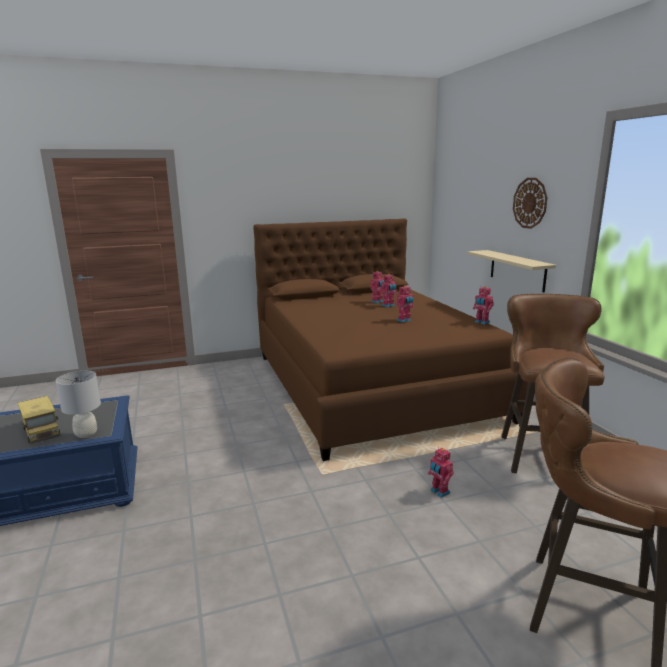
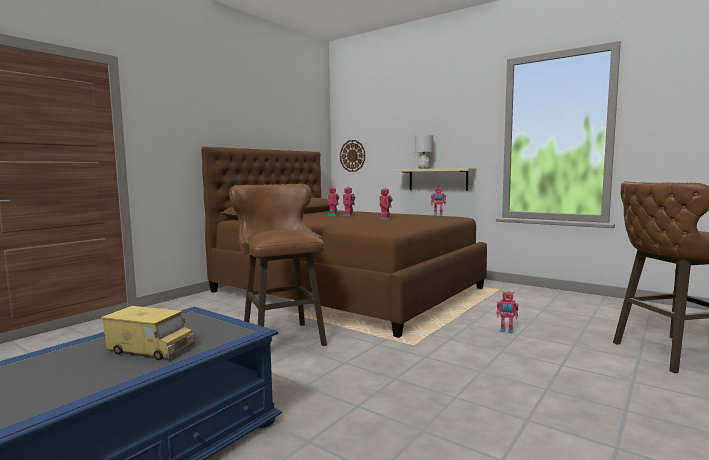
camera: 35 degrees left, 10 degrees down
(85, 435) = (224, 337): grey table lamp -> grey table lamp (423, 168)
(530, 203) = (444, 127): wall clock -> wall clock (352, 156)
(540, 454) = (520, 299): brown stool -> brown stool (281, 338)

